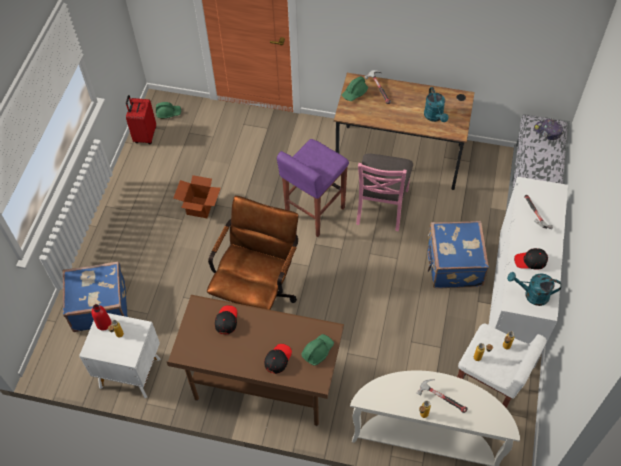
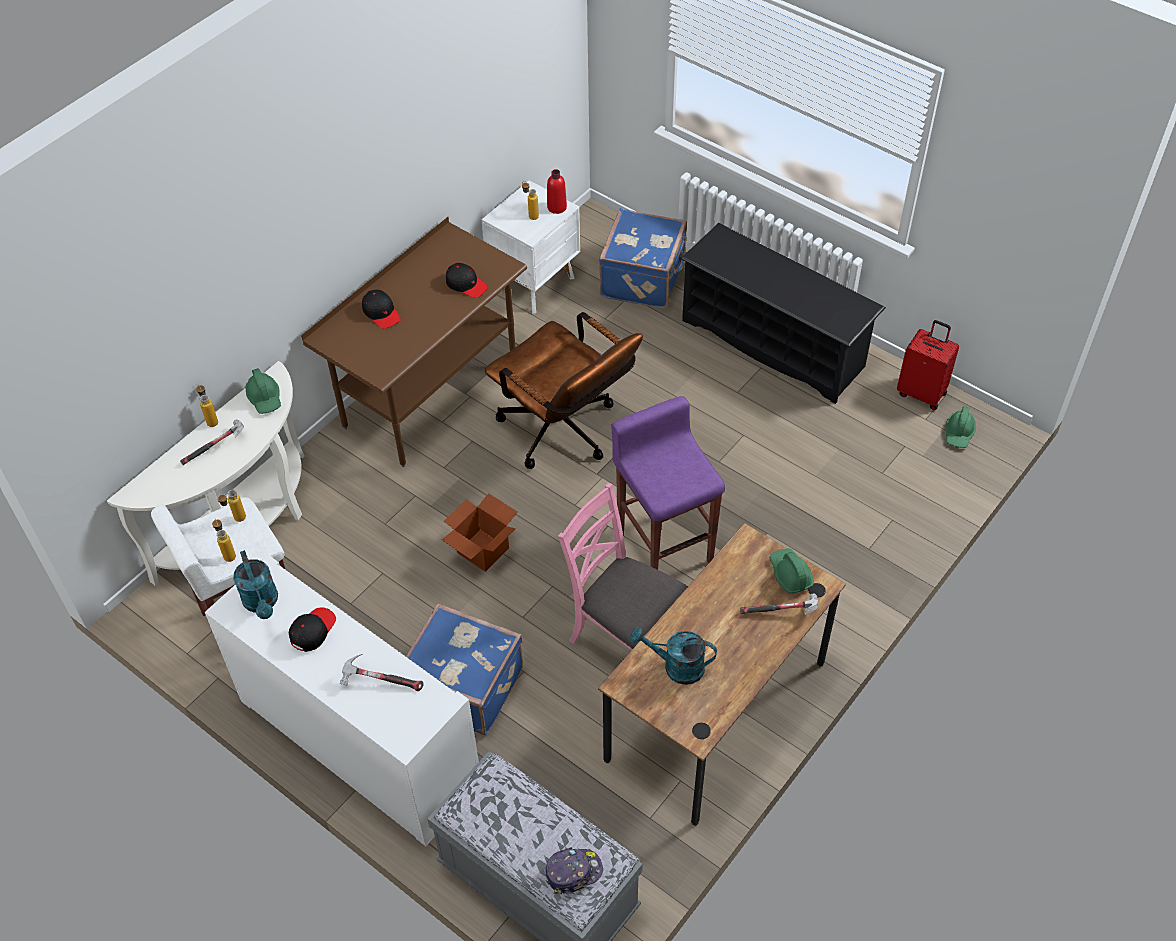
camera: 115 degrees right, 5 degrees down
(133, 214) = (773, 344): none -> black shoe rack
(200, 207) = (748, 416): cardboard box -> cardboard box (483, 550)
(317, 351) = (364, 352): green hard hat -> green hard hat (265, 398)
(532, 295) = (262, 603): turquoise watering can -> turquoise watering can turned 120 degrees clockwise

